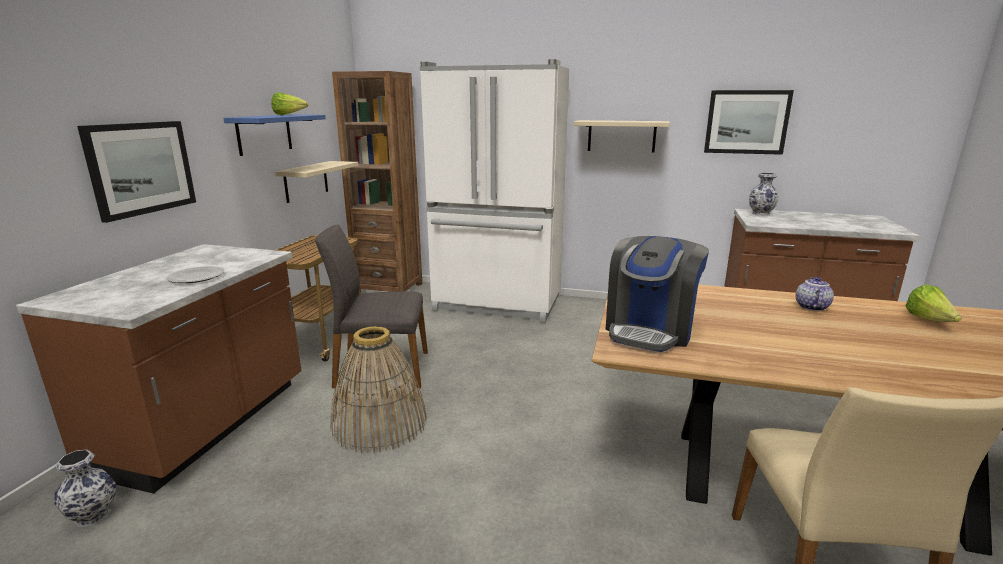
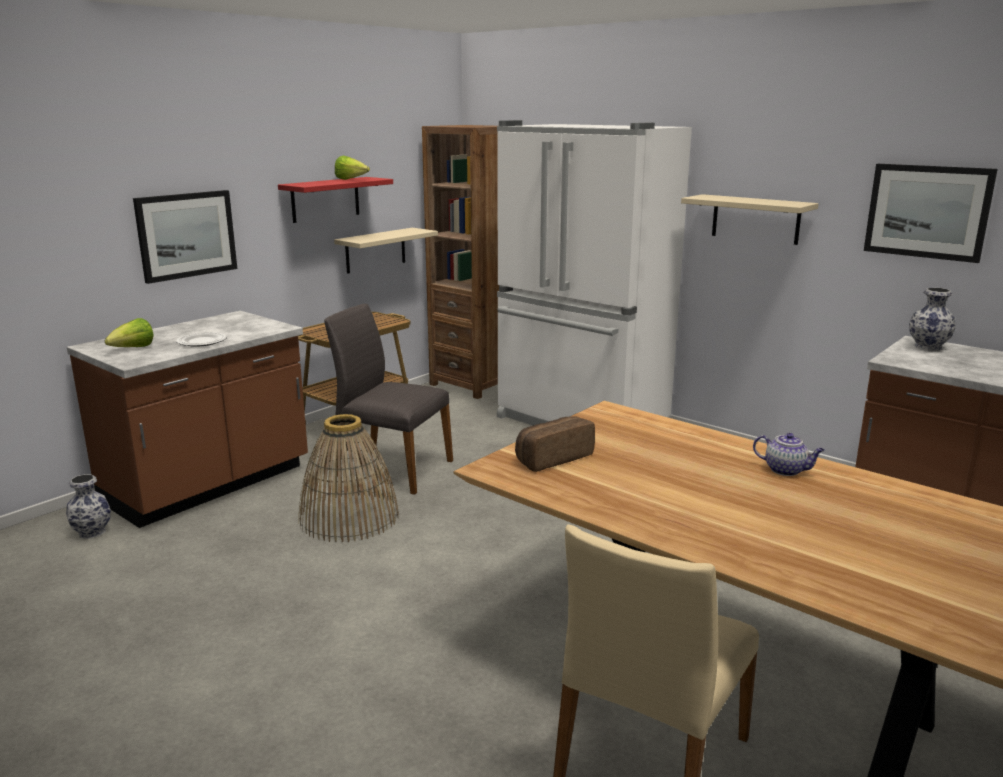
camera: 25 degrees right, 0 degrees up
(264, 134) = (325, 199): blue shelf -> red shelf
(650, 330) = (552, 458): coffee machine -> bread
(811, 307) = (786, 470): teapot -> teapot turned 75 degrees clockwise
(929, 321) = (914, 513): lettuce -> lettuce (133, 349)

